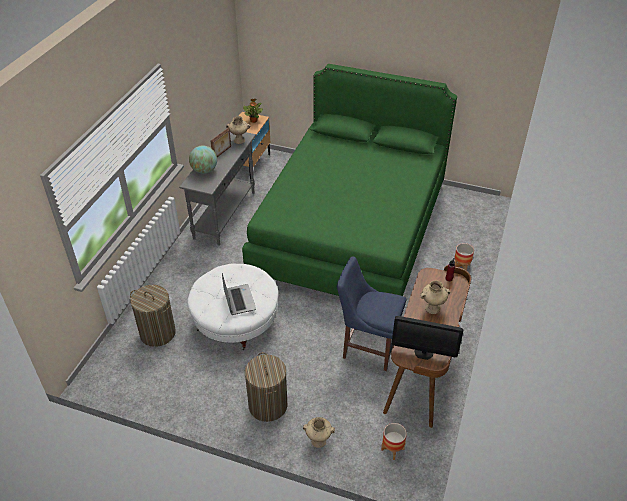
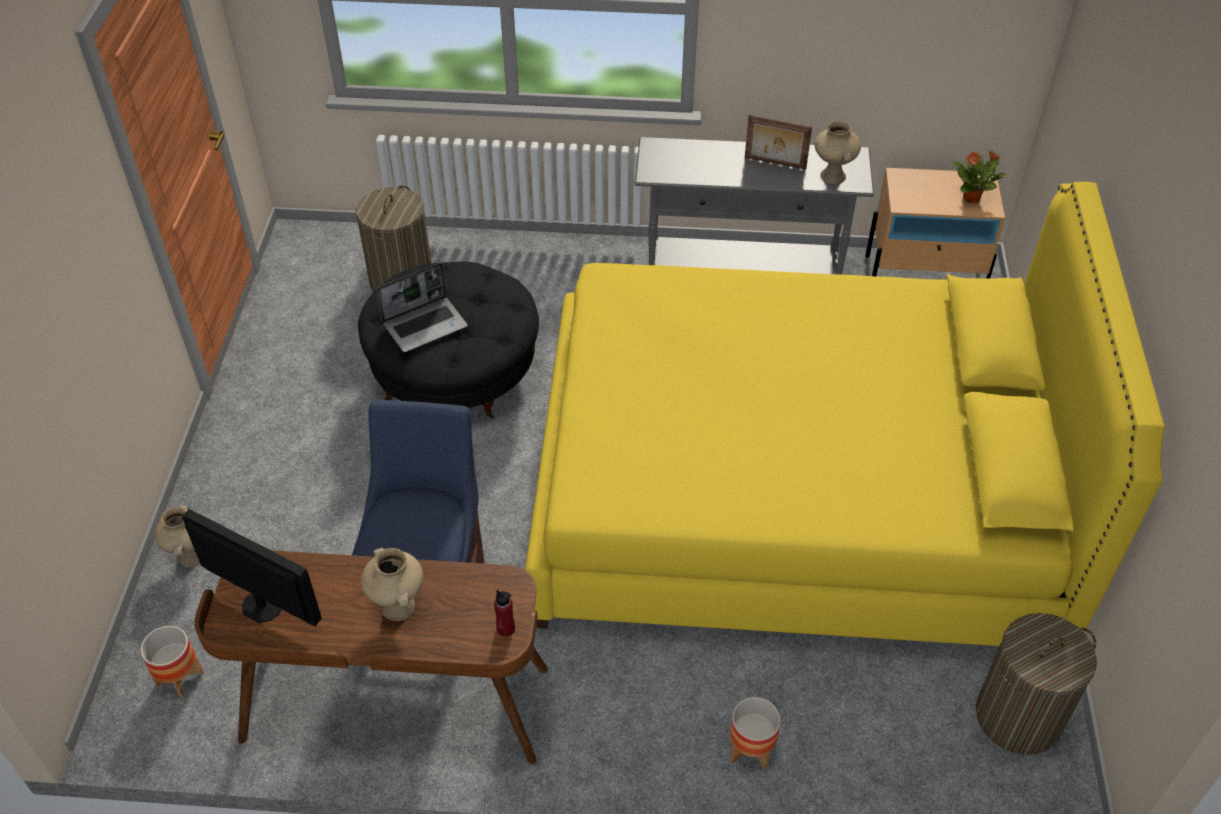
camera: 75 degrees right, 5 degrees up
(204, 170) = (704, 154): globe -> none
(235, 321) = (455, 372): white ottoman -> black ottoman
(268, 405) = (264, 465): laundry basket -> laundry basket (1017, 717)
(351, 229) = (792, 497): green bed -> yellow bed
(423, 353) = (262, 606): monitor -> monitor turned 120 degrees clockwise

